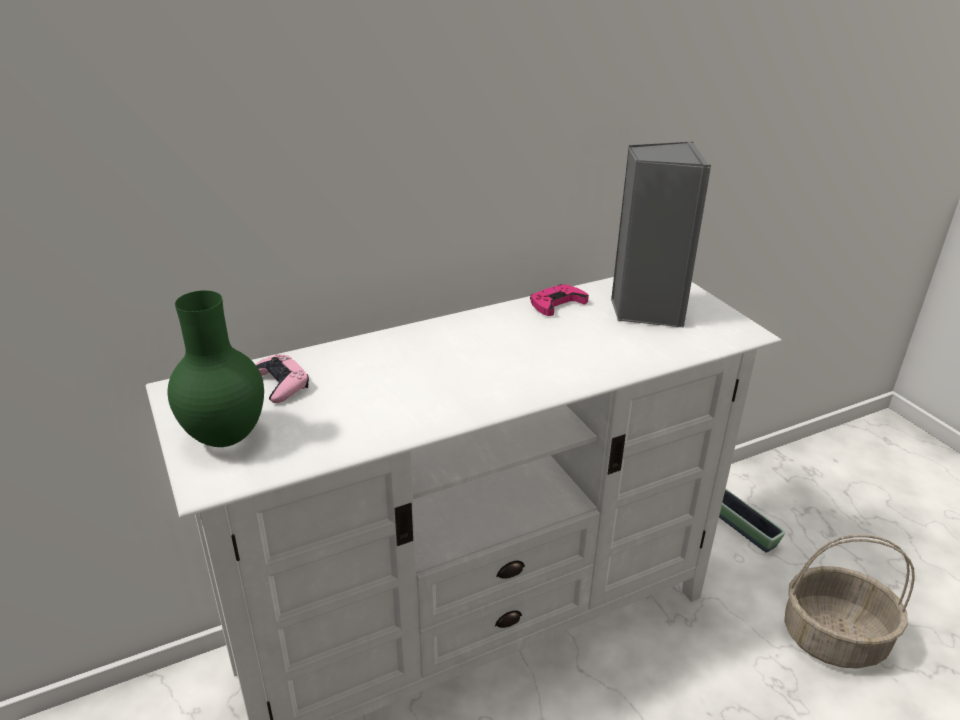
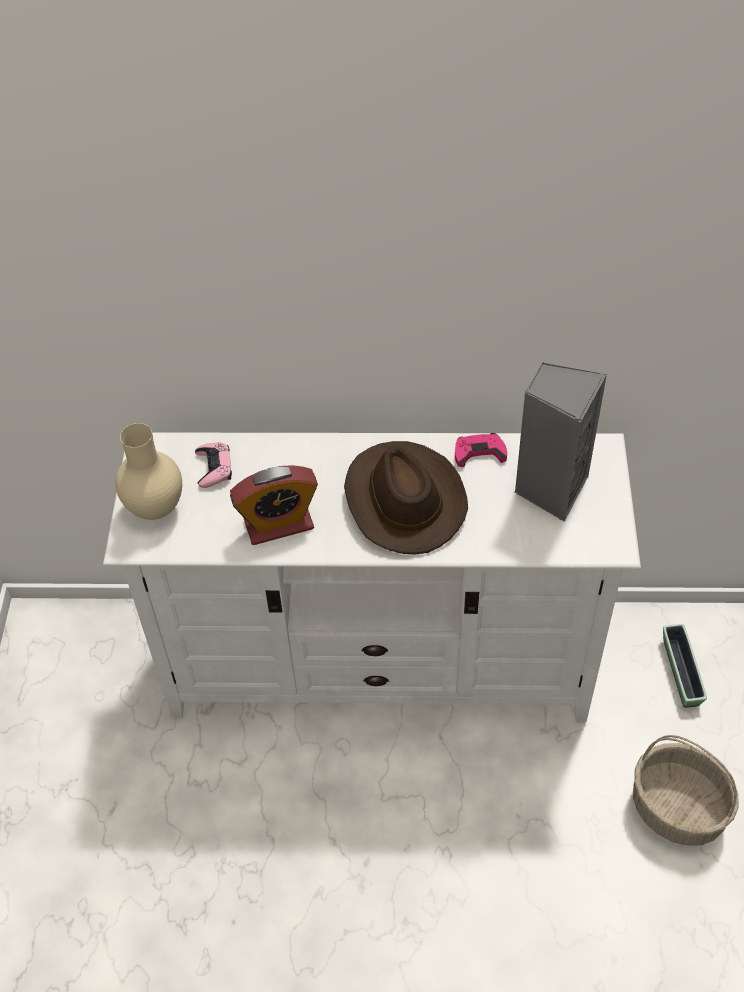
camera: 30 degrees right, 20 degrees up
(226, 439) = (155, 510): green vase -> beige vase
(395, 408) = (279, 524): none -> alarm clock
(516, 353) = (403, 500): none -> brown hat

